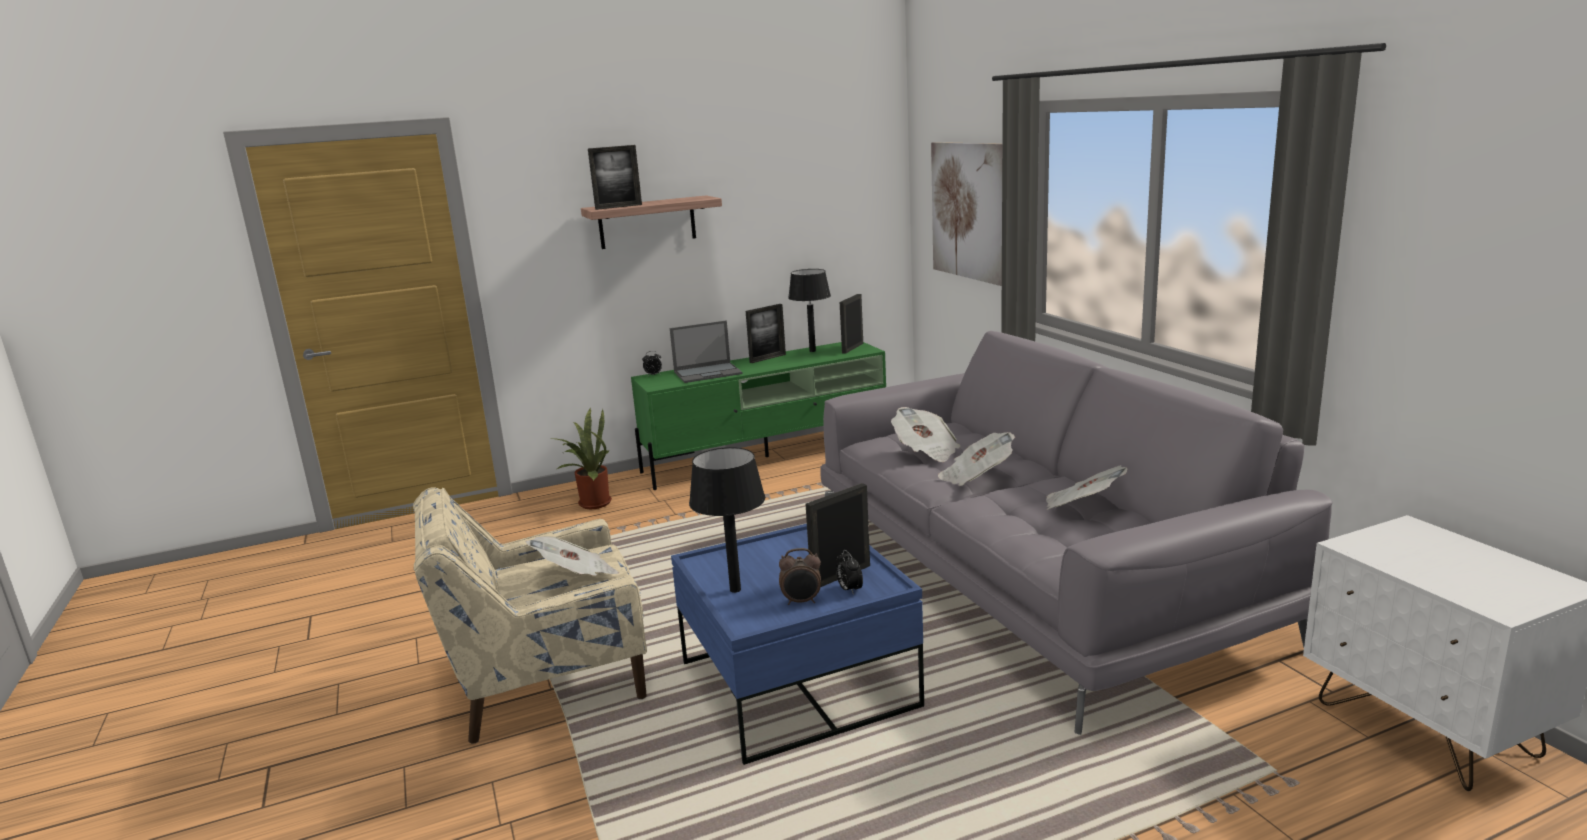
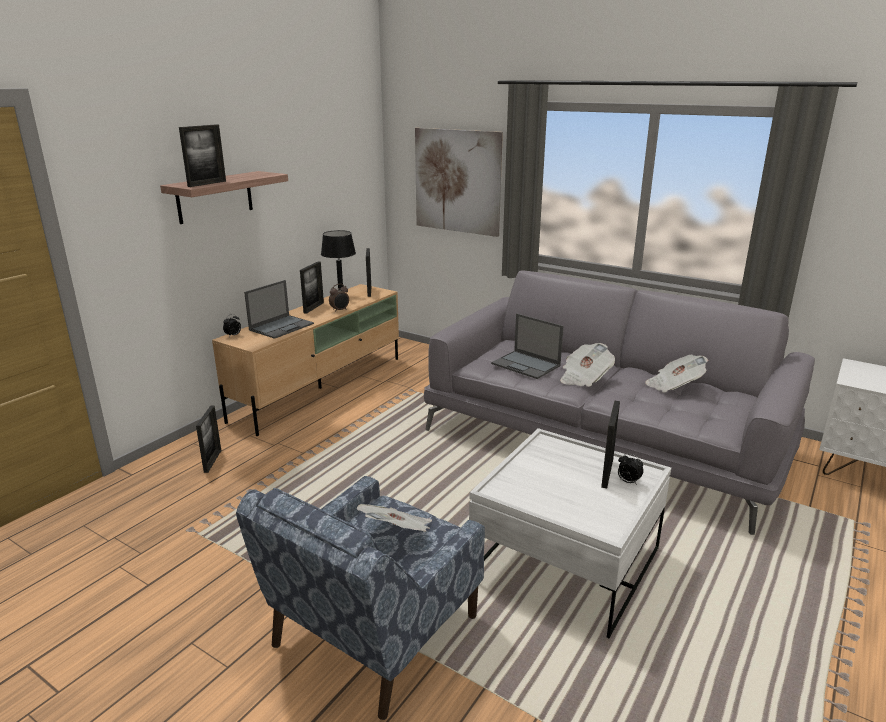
camera: 35 degrees left, 5 degrees up
(545, 679) = (373, 633): beige armchair -> blue armchair
(592, 503) = (212, 461): potted plant -> picture frame
(735, 589) = (556, 505): black table lamp -> none
(768, 456) = (321, 387): green tv stand -> beige tv stand
(798, 684) = (566, 562): blue coffee table -> white coffee table
(801, 602) = (613, 501): alarm clock -> alarm clock (340, 310)
(926, 451) = (526, 365): newspaper -> laptop

